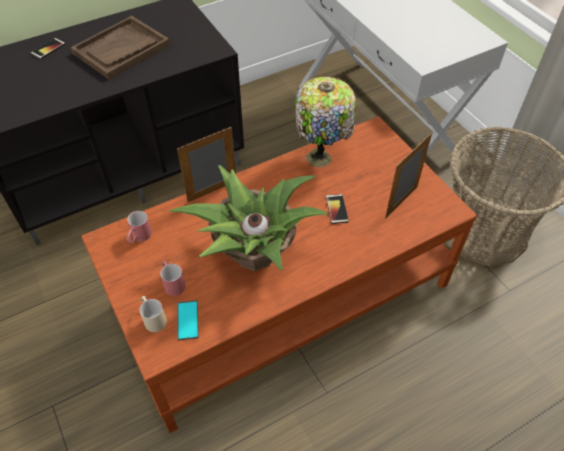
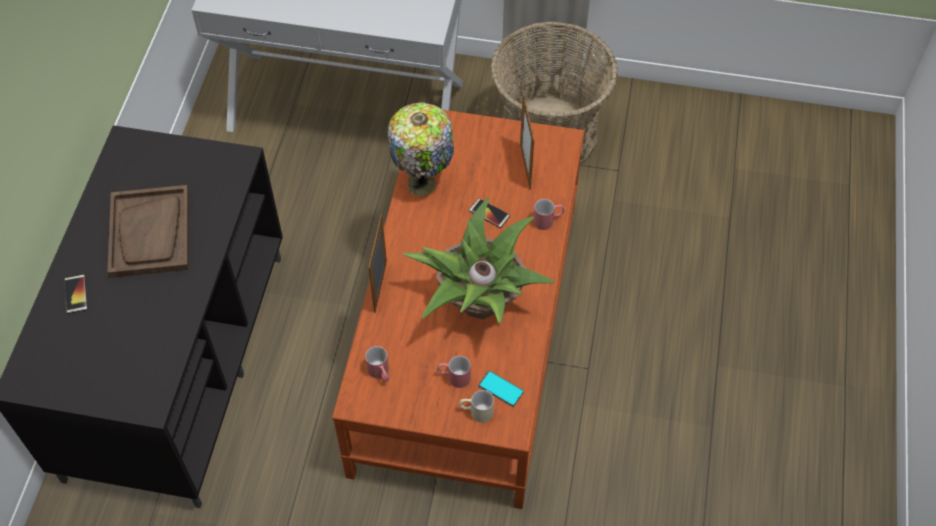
camera: 50 degrees left, 5 degrees up
(370, 248) = (548, 220): none -> red mug

